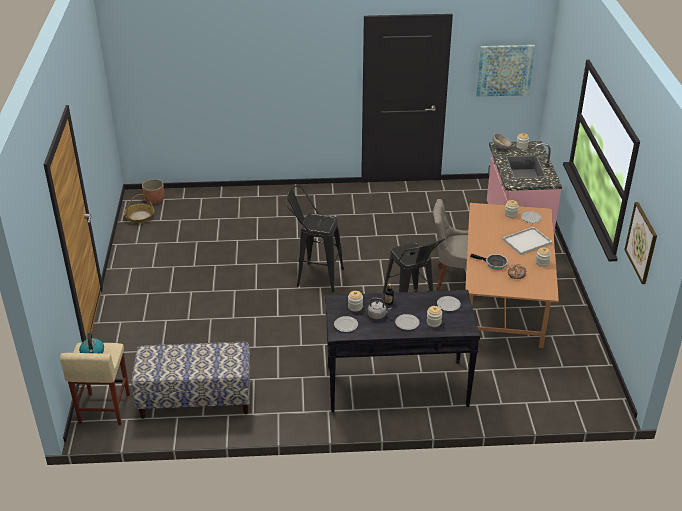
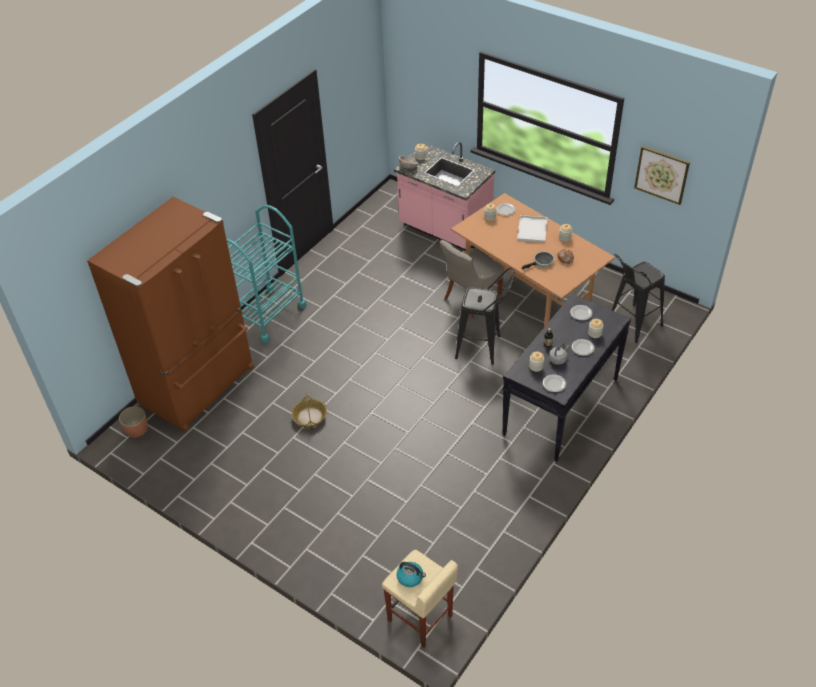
camera: 50 degrees left, 10 degrees up
(140, 216) = (152, 455): basket -> basket (309, 416)
(195, 400) = (466, 544): bench -> none
(218, 203) = (199, 386): none -> brown fridge
(315, 276) = (379, 379): black stool -> black stool (630, 325)
(317, 196) = (268, 314): none -> turquoise cart
(504, 70) = (358, 97): picture -> none

